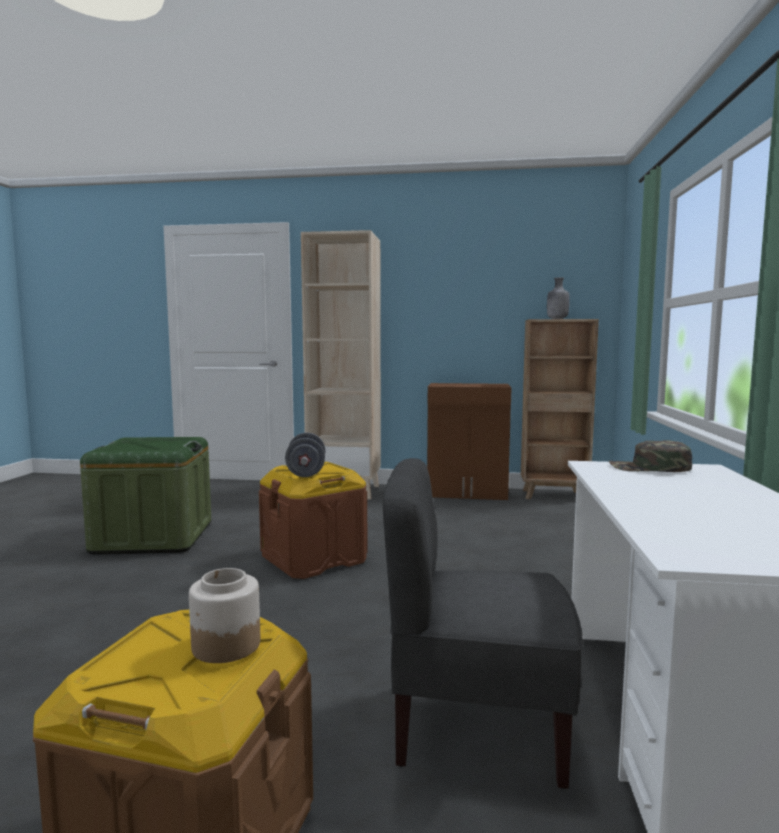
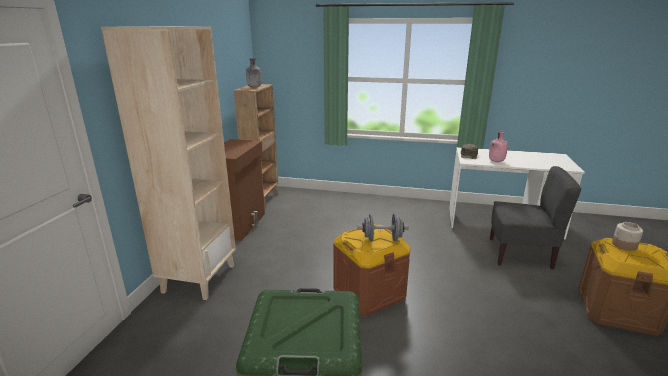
camera: 85 degrees left, 15 degrees up
(476, 726) = (520, 254): grey chair -> grey chair turned 90 degrees counterclockwise
(629, 482) = (496, 161): none -> pink bottle

